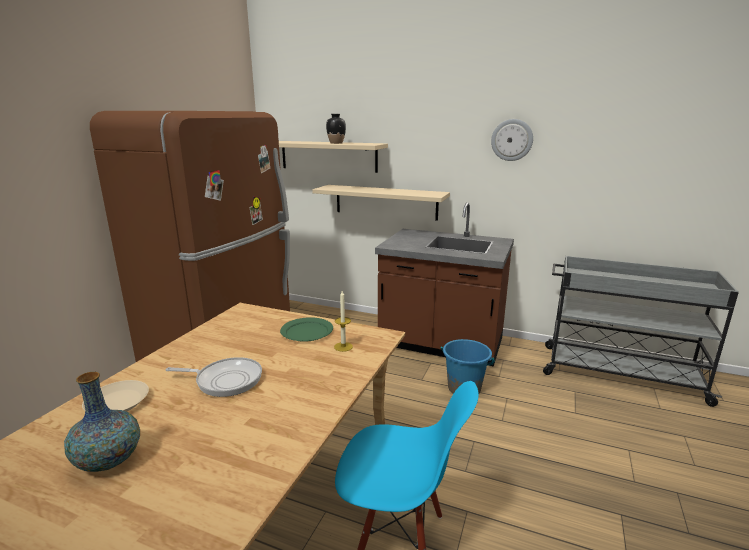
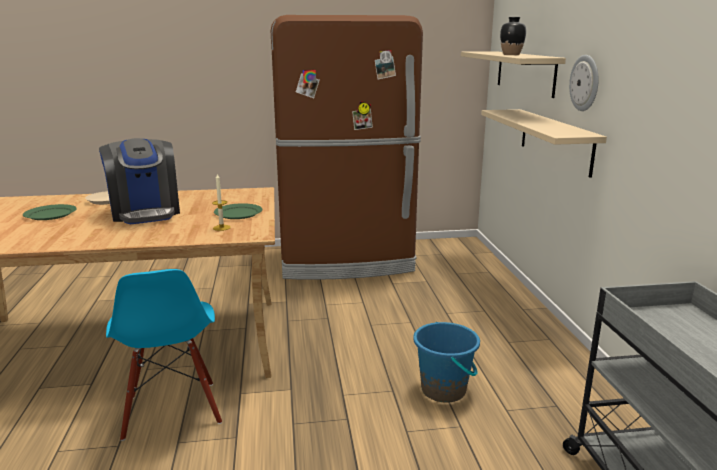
camera: 60 degrees right, 0 degrees up
(108, 460) = (50, 214): vase -> green plate
(225, 380) = (145, 212): frying pan -> coffee machine
(441, 344) = (525, 350): brown counter -> none
(512, 140) = (678, 57): wall clock -> wall clock (585, 83)

